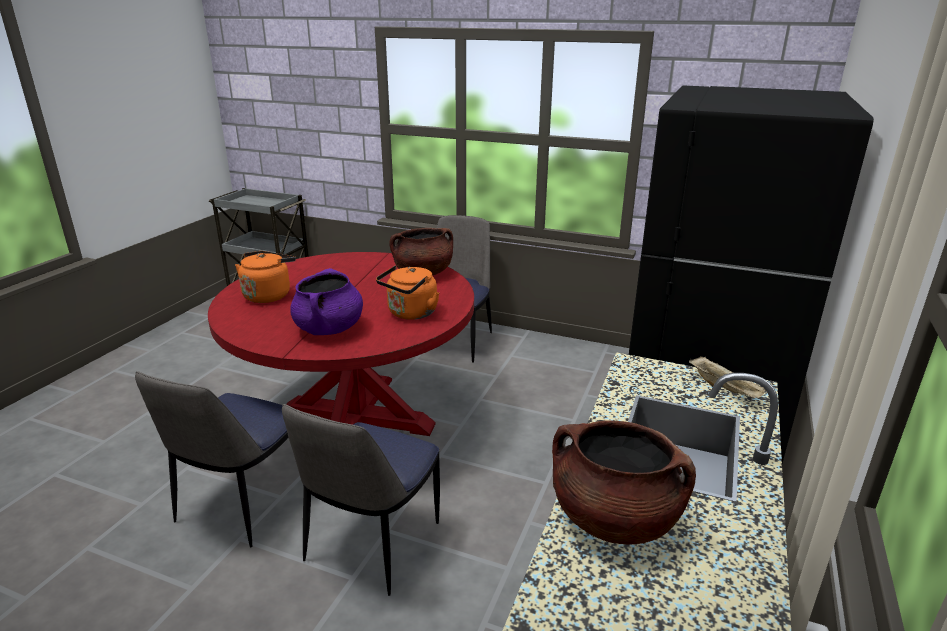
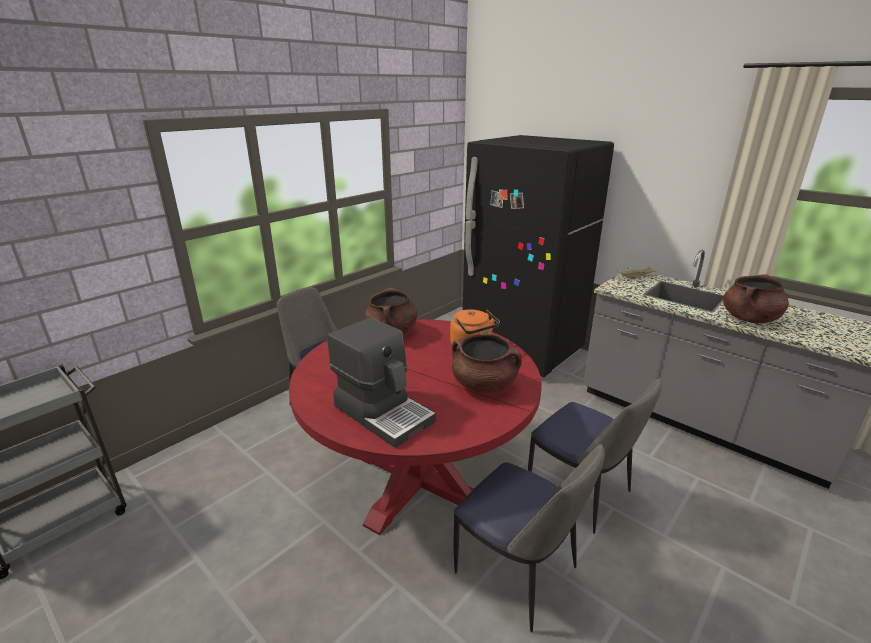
camera: 70 degrees left, 0 degrees up
(268, 295) = (384, 412): orange kettle -> coffee machine
(329, 329) = (484, 385): purple cooking pot -> brown cooking pot

